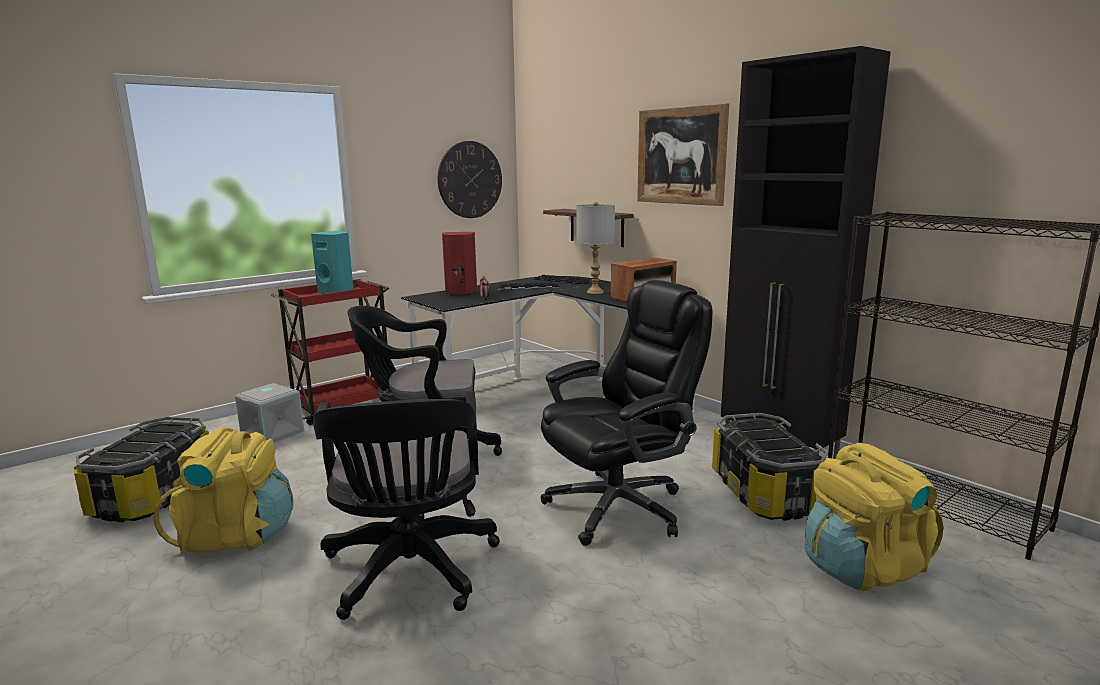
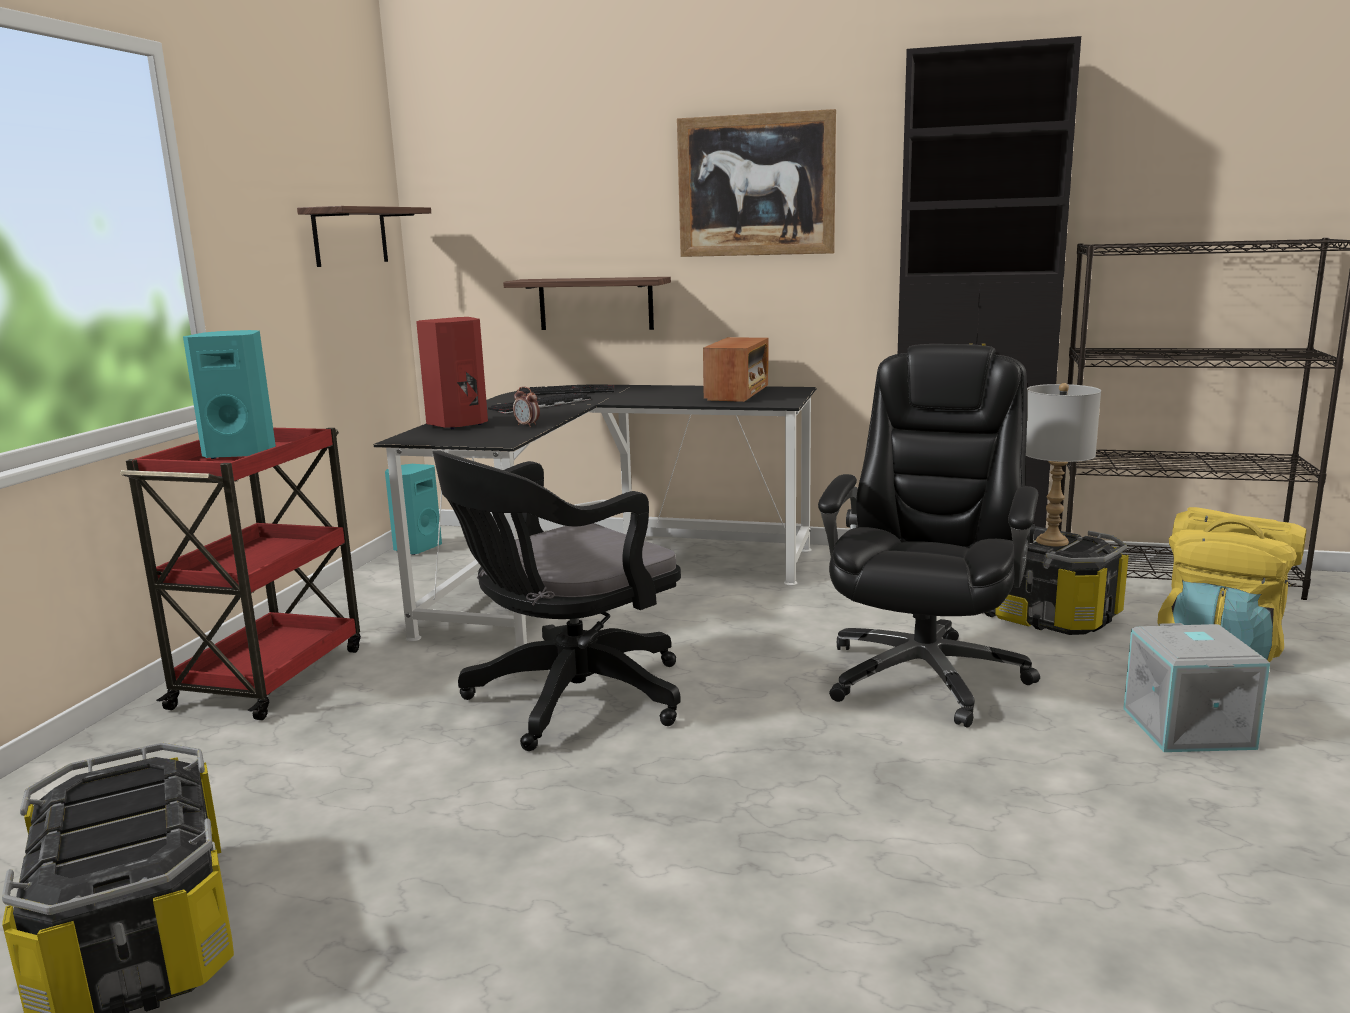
camera: 35 degrees left, 0 degrees up
(236, 536) = (463, 920): yellow backpack -> none
(273, 434) = (210, 756): grey storage box -> grey storage box (1190, 728)
(410, 573) = (836, 844): black office chair -> none
(470, 180) = (350, 236): wall clock -> shelf
(493, 358) = (416, 548): none -> turquoise speaker
(595, 292) = (661, 398): grey table lamp -> grey table lamp (1051, 541)

